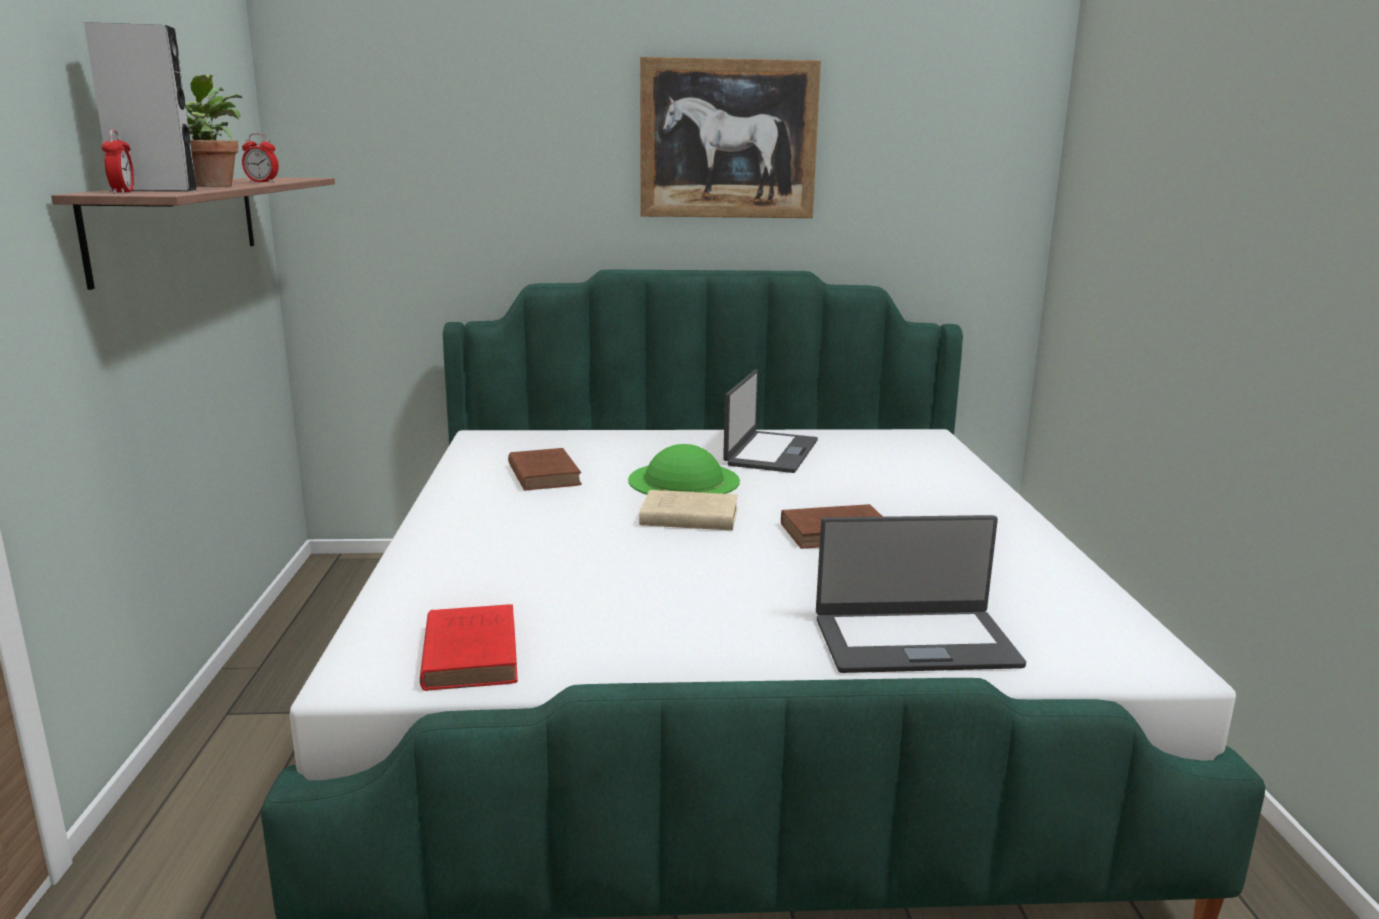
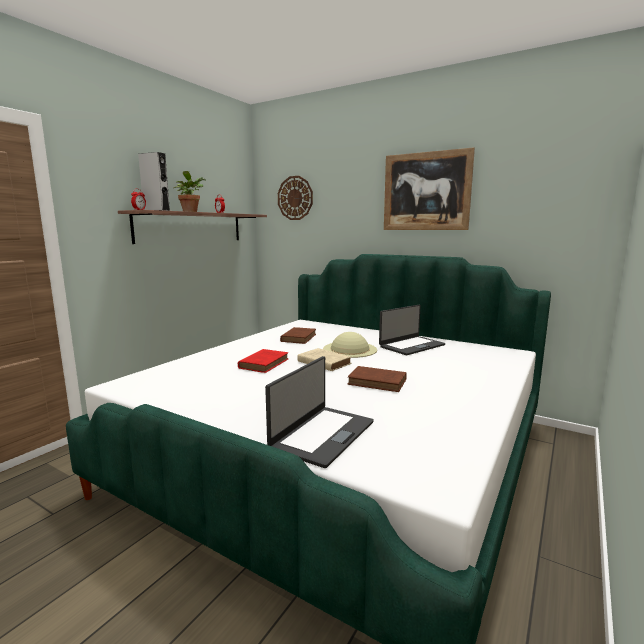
camera: 35 degrees right, 5 degrees down
(400, 136) = (295, 198): none -> wall clock
(470, 652) = (157, 388): red book -> red book (264, 363)
(683, 480) = (349, 349): green hat -> beige hat
(914, 641) = (322, 435): laptop -> laptop turned 90 degrees counterclockwise

